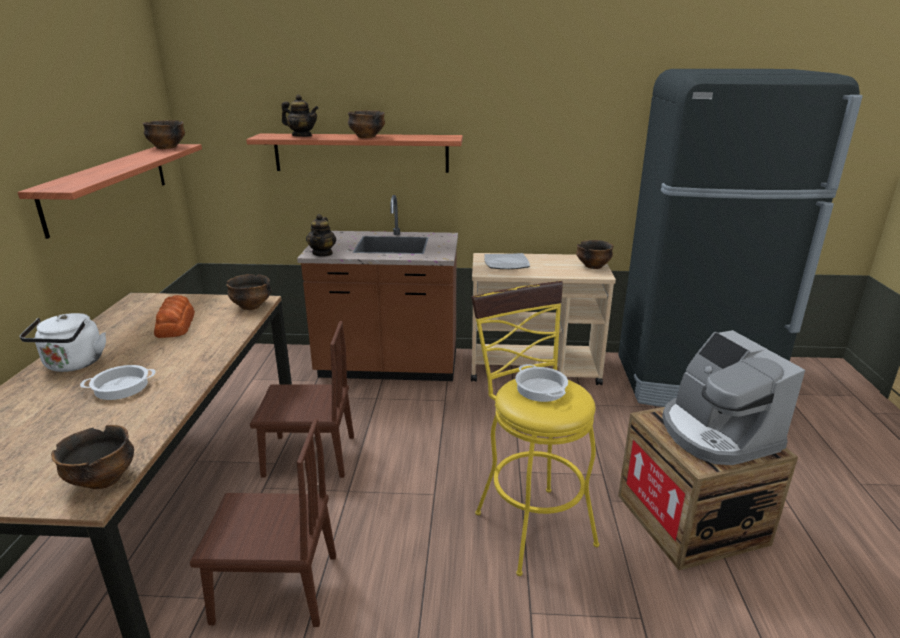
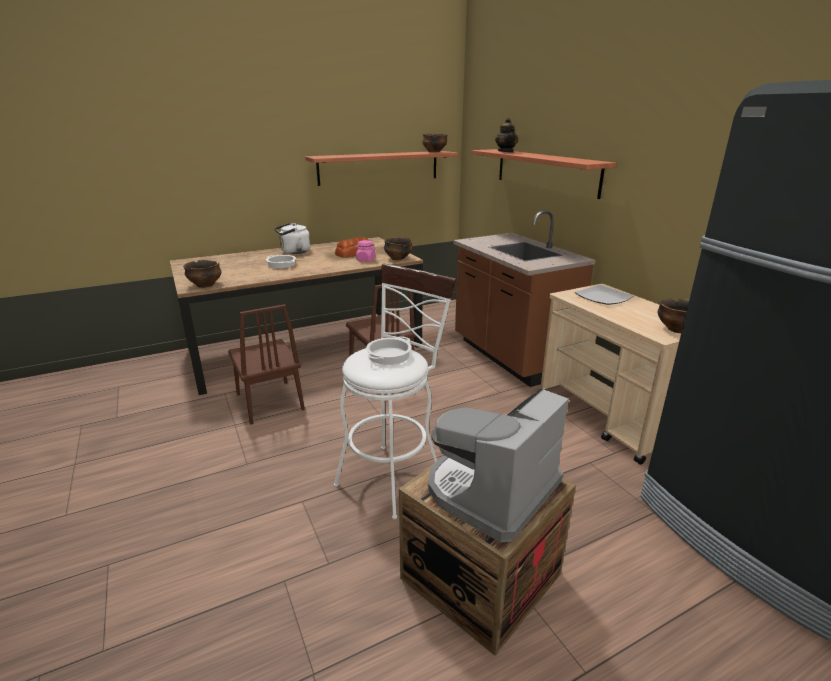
camera: 60 degrees right, 0 degrees up
(220, 325) = (365, 260): none -> pink jar
(323, 253) = (472, 242): teapot -> none
(367, 137) = (538, 156): bowl -> none
(529, 521) = (394, 474): yellow stool -> white stool

